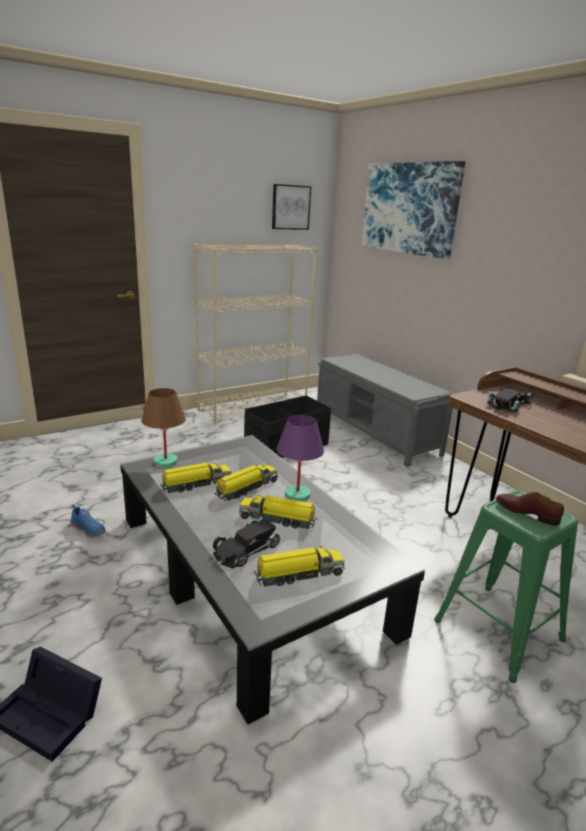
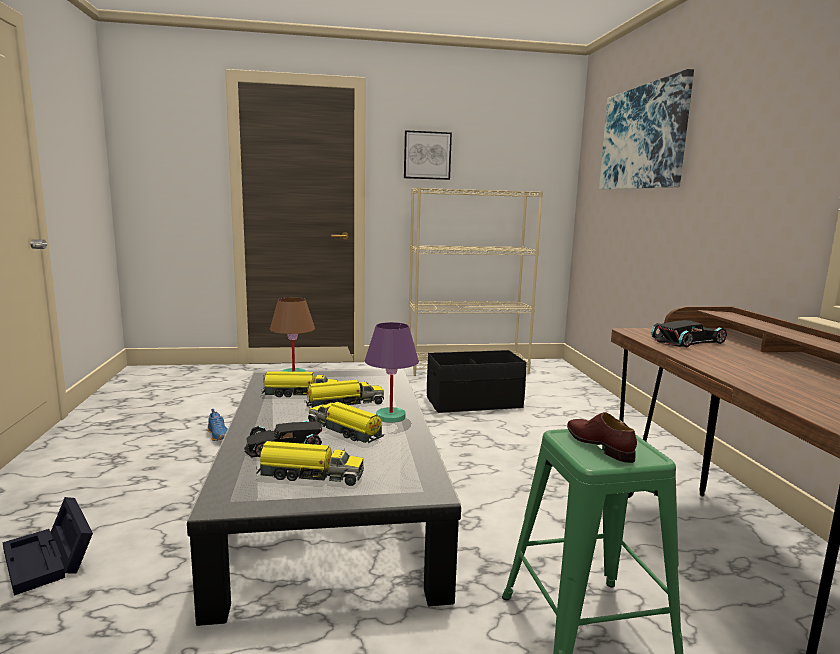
camera: 25 degrees right, 10 degrees down
(290, 207) = (525, 154): picture -> picture (427, 155)
(376, 433) = (594, 406): grey bench -> none

